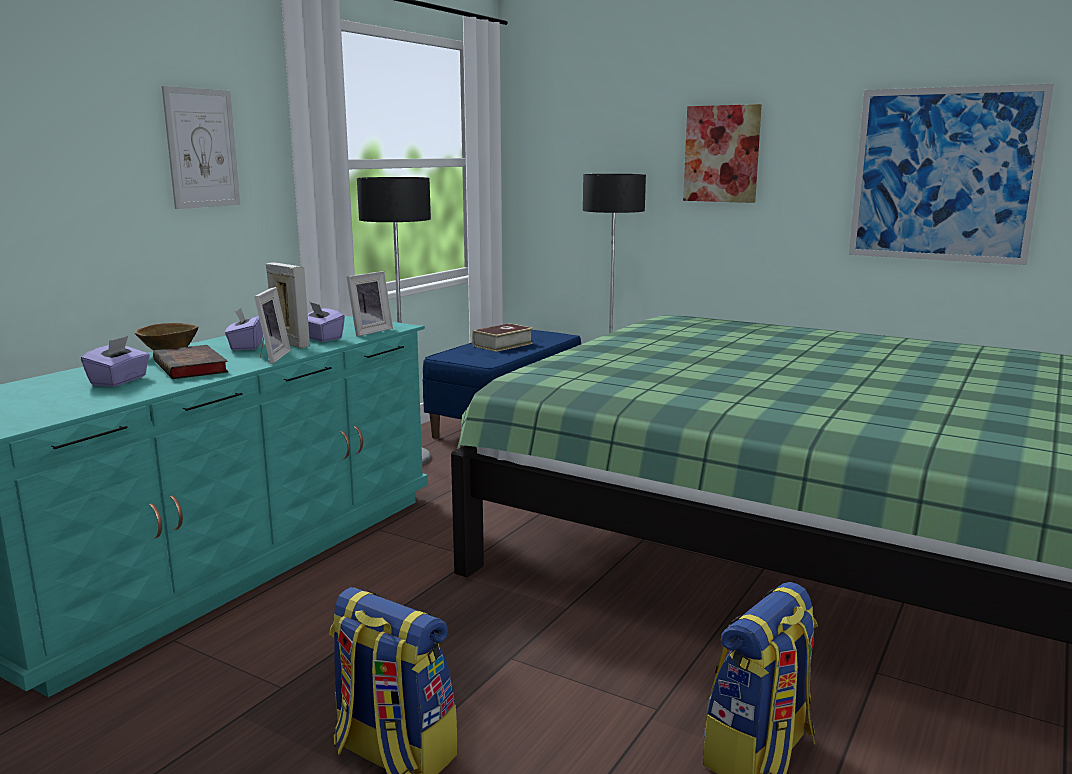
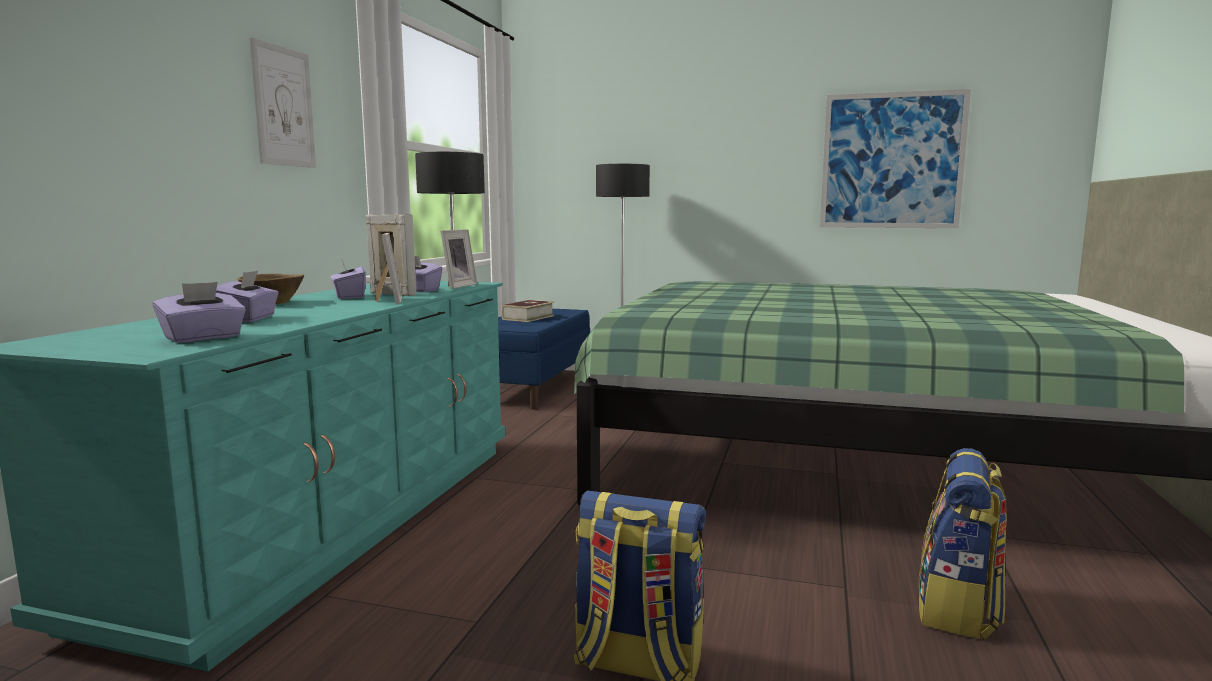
camera: 15 degrees left, 5 degrees down
(52, 410) = (203, 338): none -> purple tissue box
(192, 368) = (316, 309): book -> none
(722, 154) = (710, 149): picture -> none

